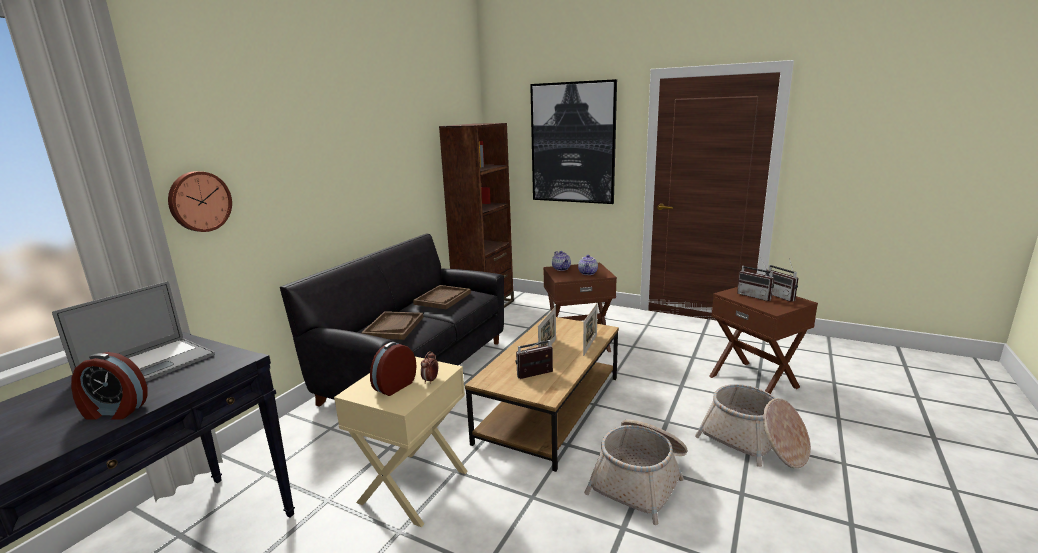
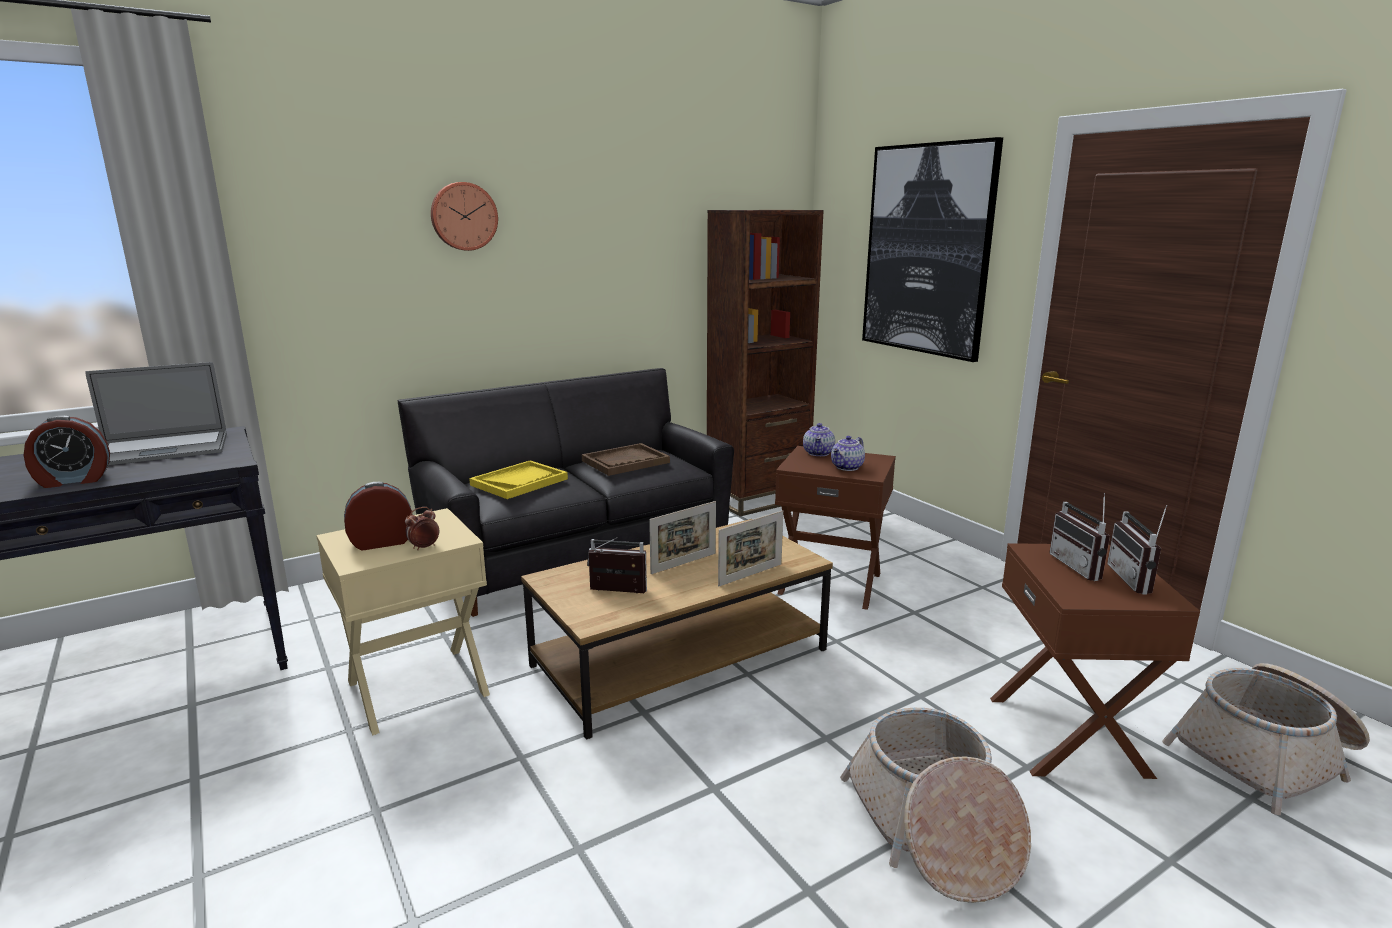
camera: 30 degrees right, 0 degrees up
(114, 411) = (73, 480): alarm clock -> alarm clock turned 60 degrees counterclockwise
(199, 201) = (300, 279): wall clock -> wall clock (463, 216)
(393, 327) = (519, 482): brown tray -> yellow tray
(640, 479) = (682, 798): basket -> basket (1266, 757)

